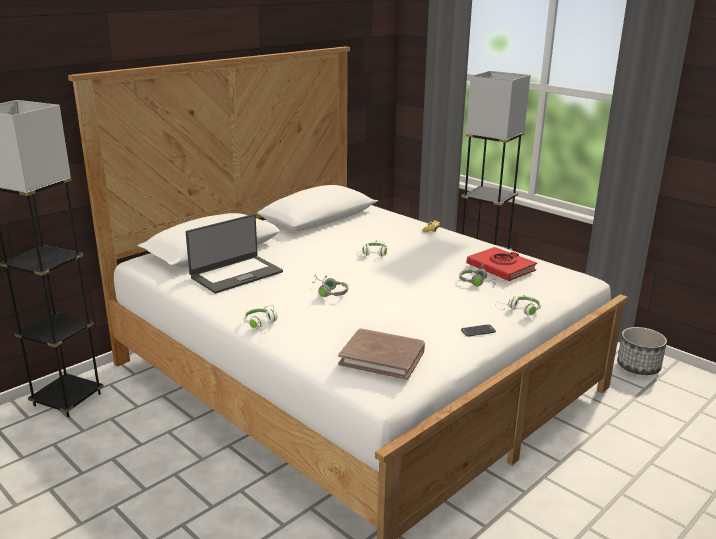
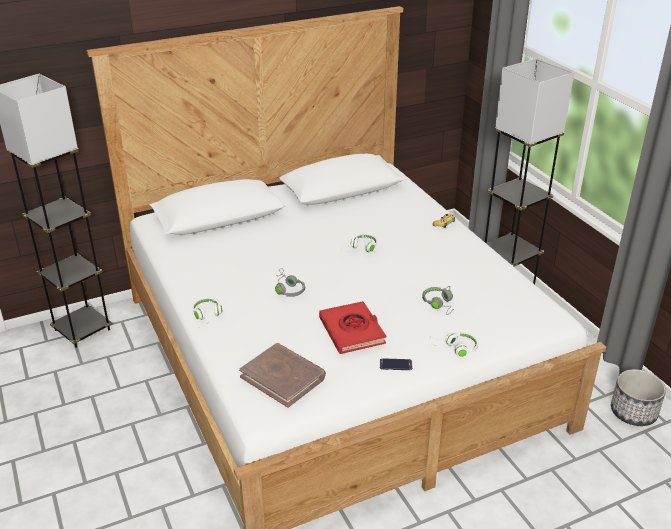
camera: 20 degrees right, 10 degrees up
(236, 274) = (221, 251): laptop -> none
(501, 268) = (477, 289): red book -> red book (352, 331)

